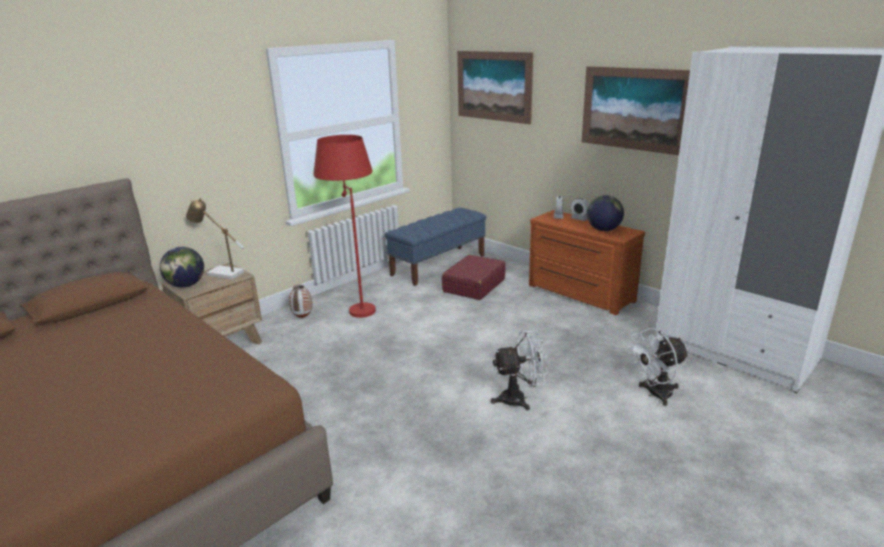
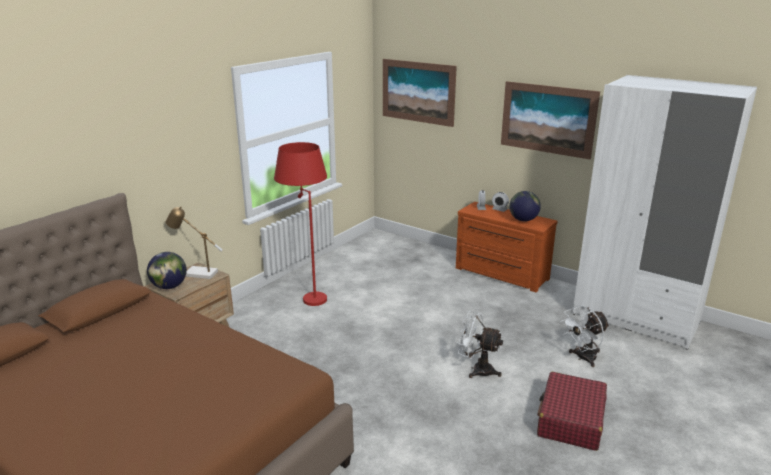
camera: 10 degrees left, 0 degrees up
(303, 318) = (262, 309): vase -> none
(438, 265) = (369, 252): blue bench -> none
(474, 285) = (407, 270): red suitcase -> red suitcase (570, 420)
(519, 399) = (477, 369): white fan -> white fan turned 135 degrees counterclockwise

